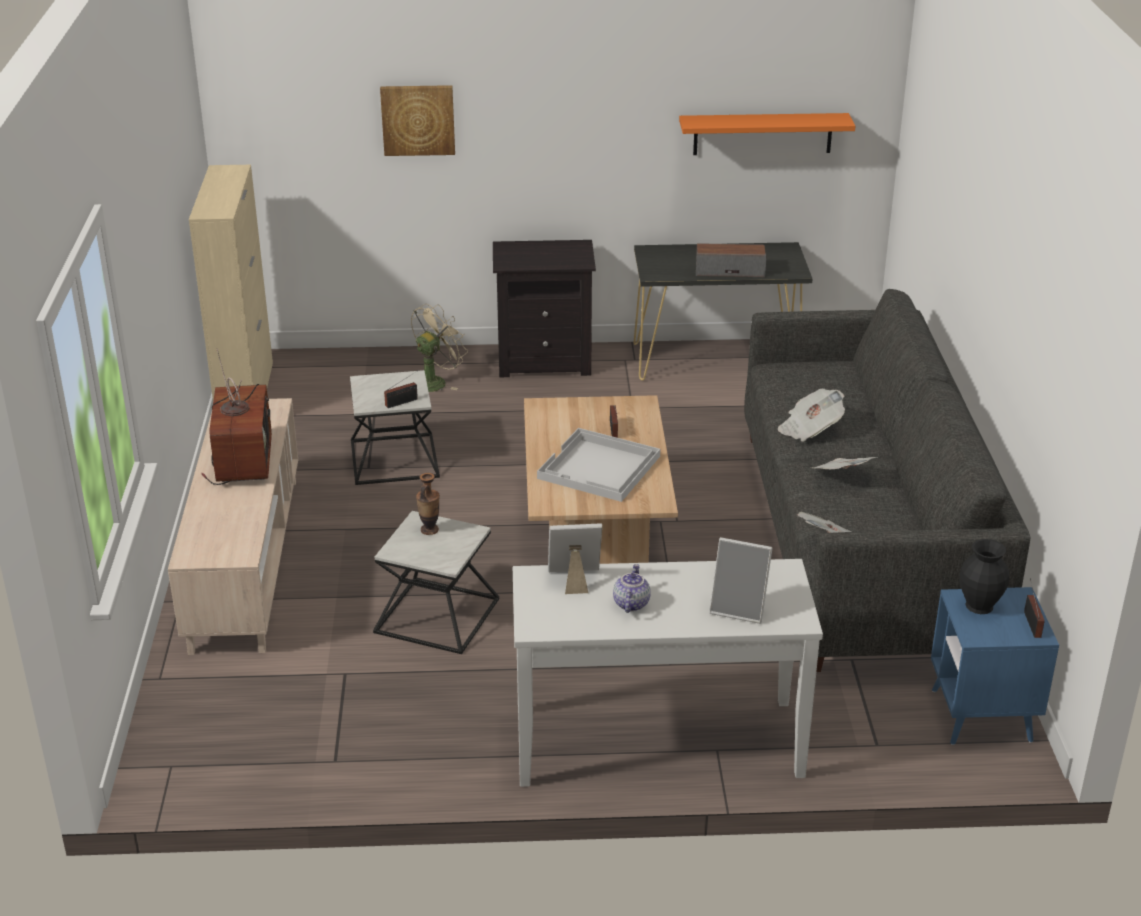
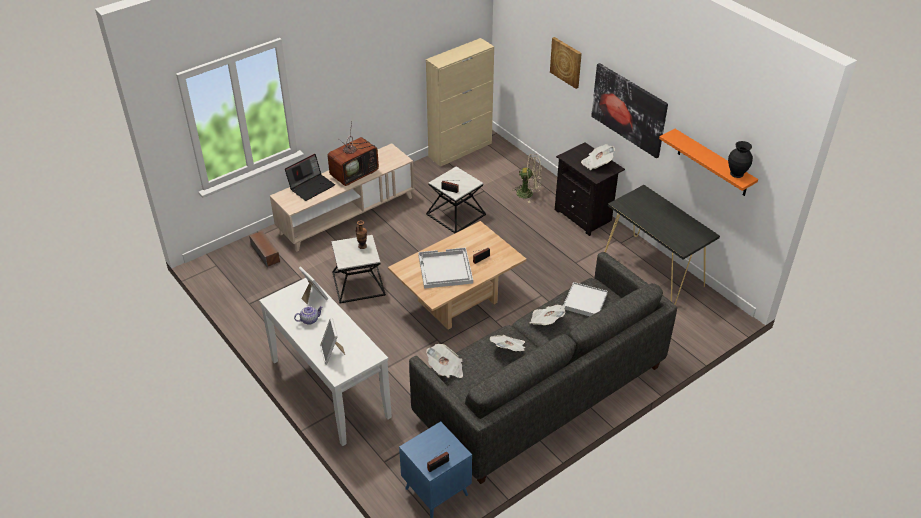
camera: 55 degrees right, 10 degrees up
(211, 515) = (311, 186): none -> laptop
(554, 252) = (597, 164): none -> newspaper
(577, 133) = (629, 109): none -> picture
(729, 270) = (655, 226): speaker -> speaker (265, 253)
(806, 384) = (585, 301): none -> white tray
(979, 606) = (437, 440): black vase -> black vase (736, 173)

